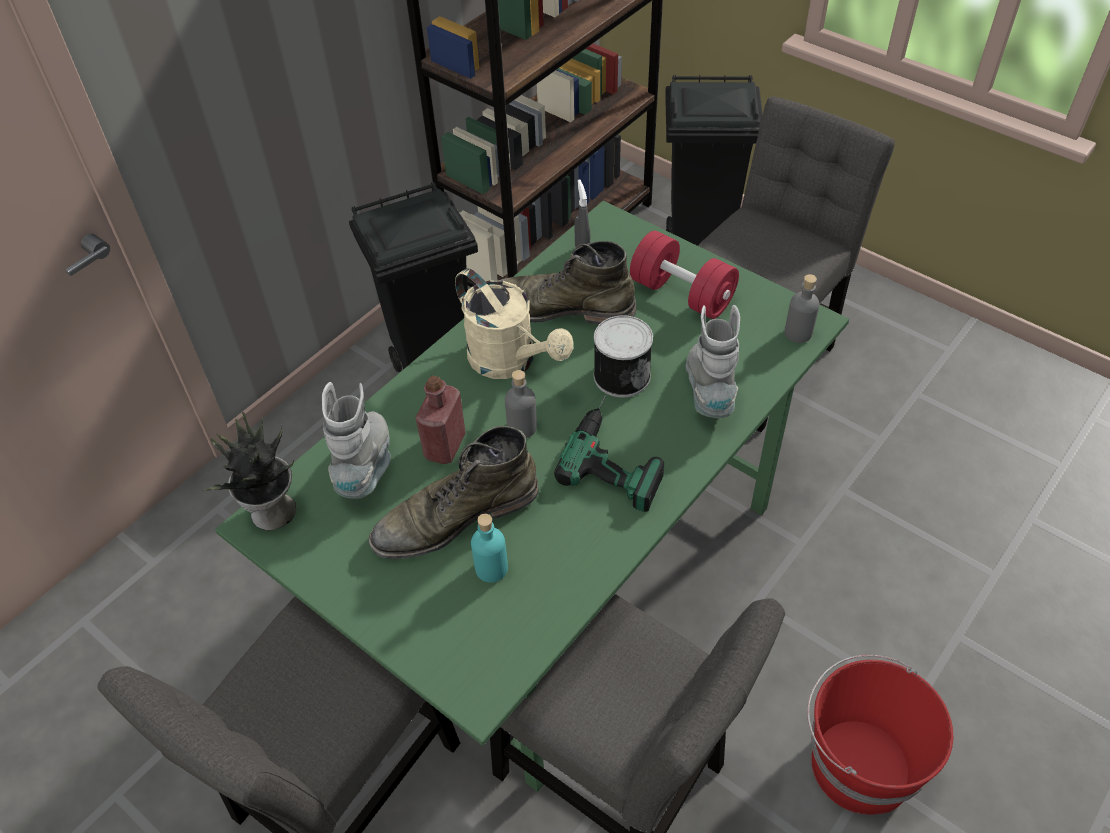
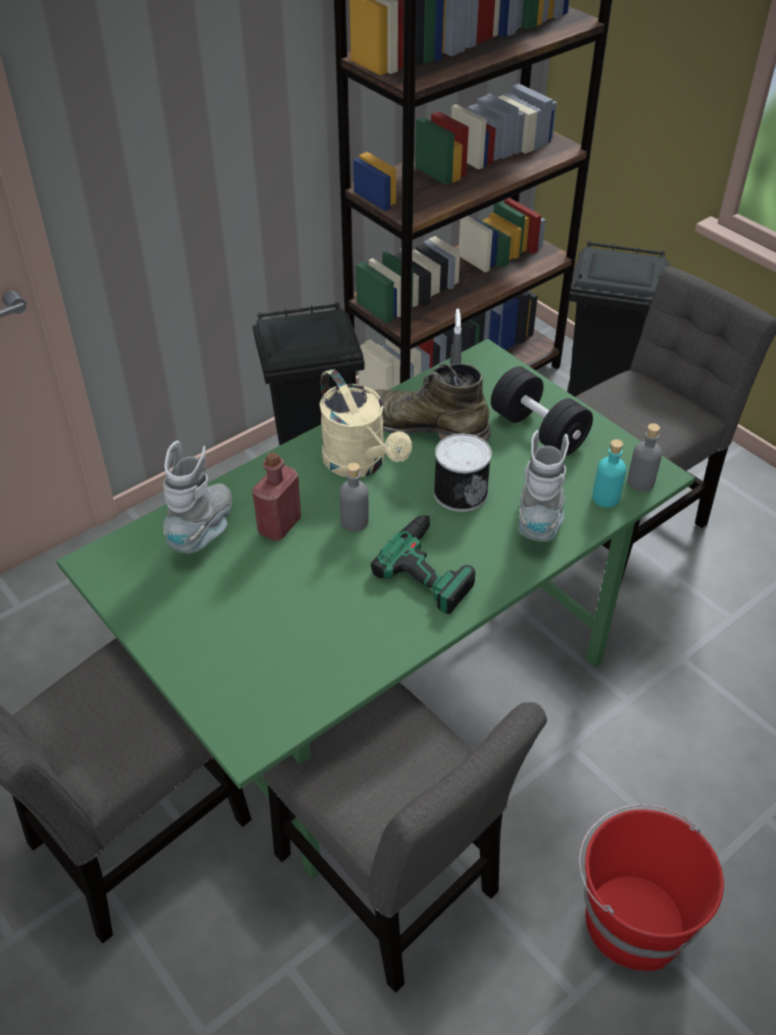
camera: 10 degrees right, 5 degrees down
(273, 513) = (110, 555): potted plant -> none
(455, 517) = (271, 587): green boot -> none
(491, 568) = (290, 637): turquoise bottle -> turquoise bottle (605, 498)
(682, 294) = (538, 430): red dumbbell -> black dumbbell

